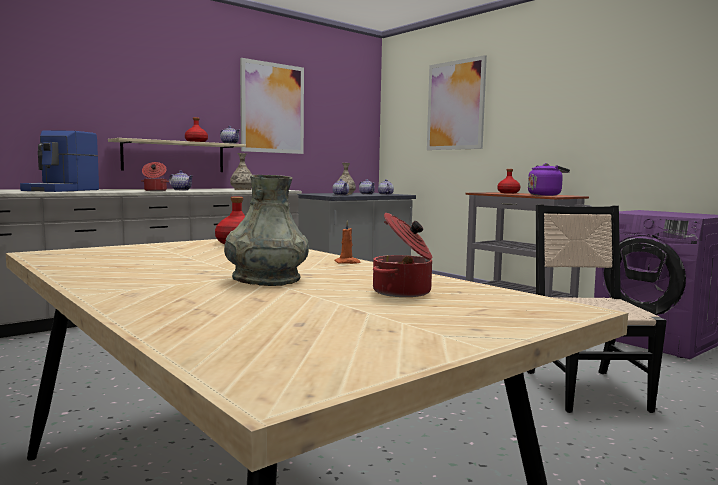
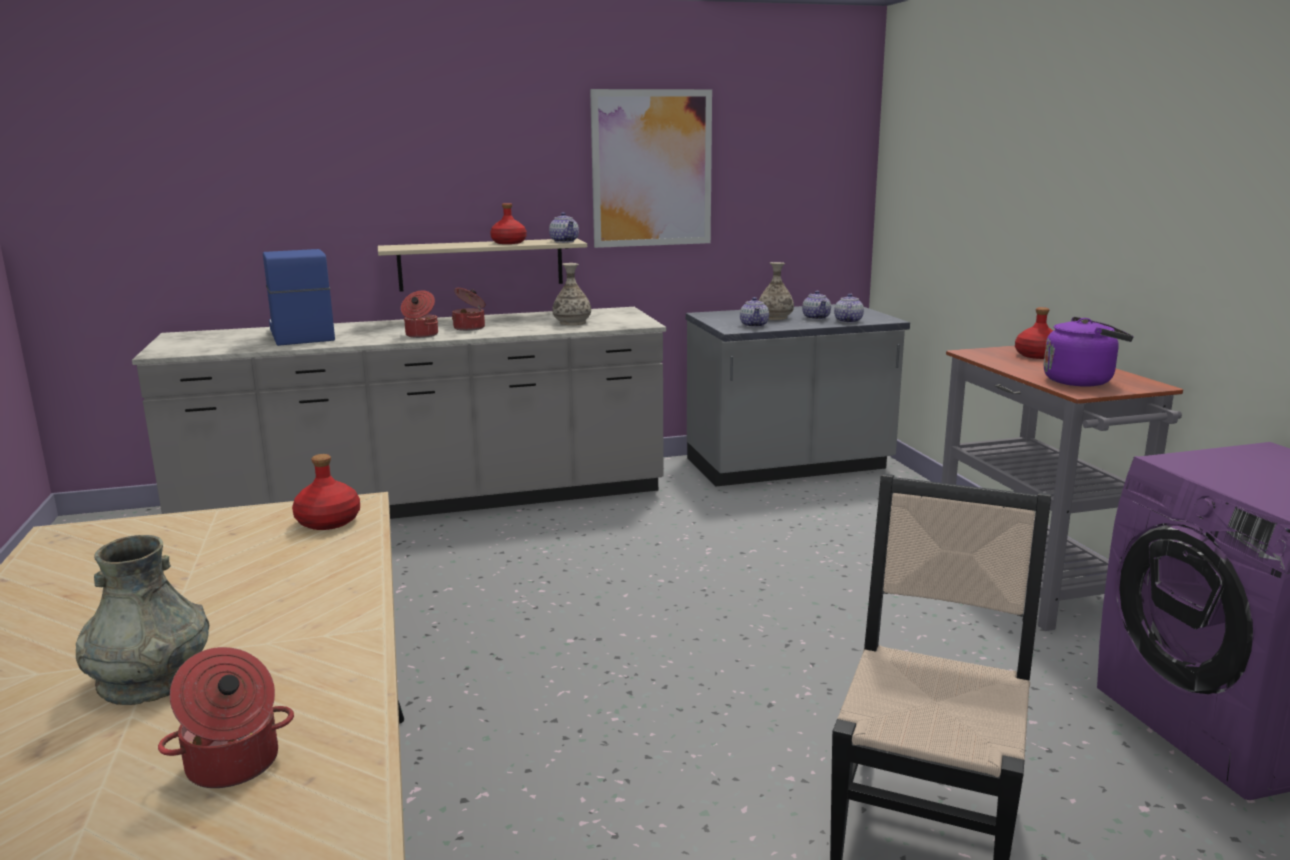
camera: 25 degrees right, 10 degrees up
(63, 190) = (300, 335): coffee machine -> coffee machine turned 120 degrees clockwise
(181, 190) = (470, 328): teapot -> cooking pot
(347, 262) = (347, 628): orange candle -> none
(455, 105) = (985, 156): picture -> none

